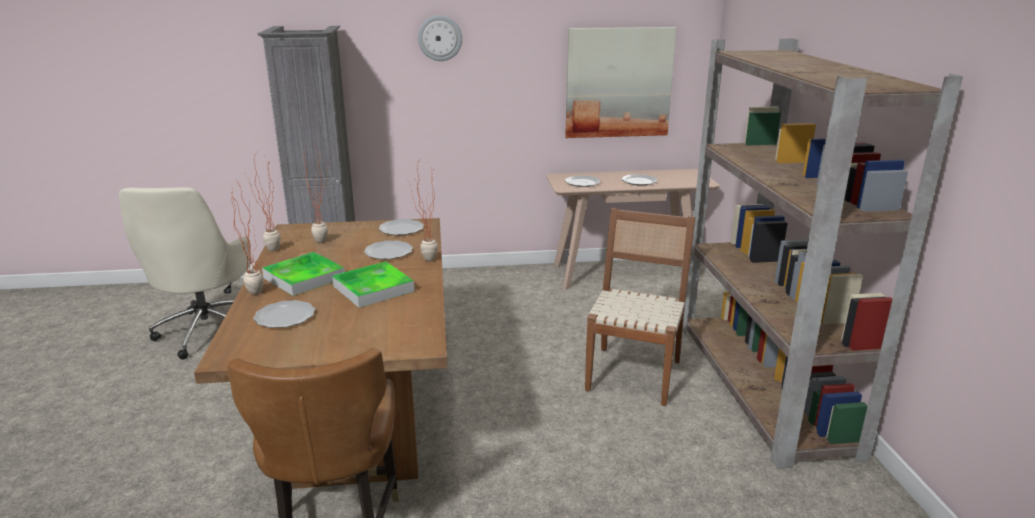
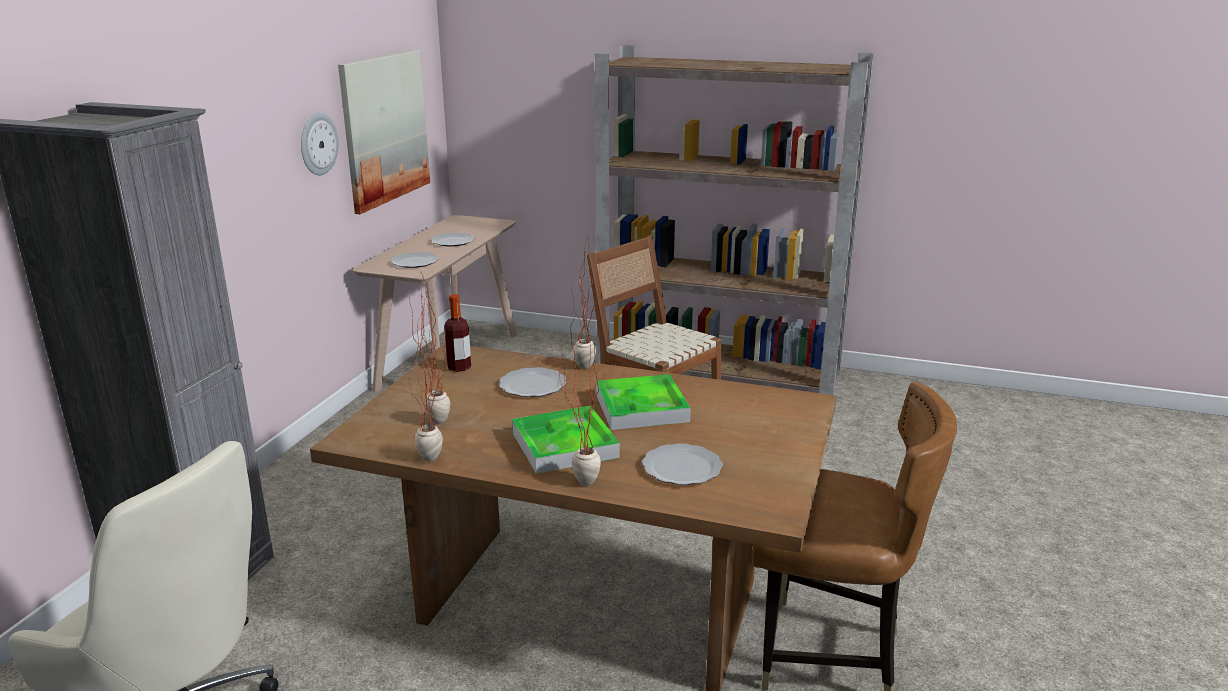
camera: 65 degrees left, 0 degrees up
(402, 229) = (459, 367): plate -> bottle
(440, 38) = (217, 101): wall clock -> wall clock (318, 144)

